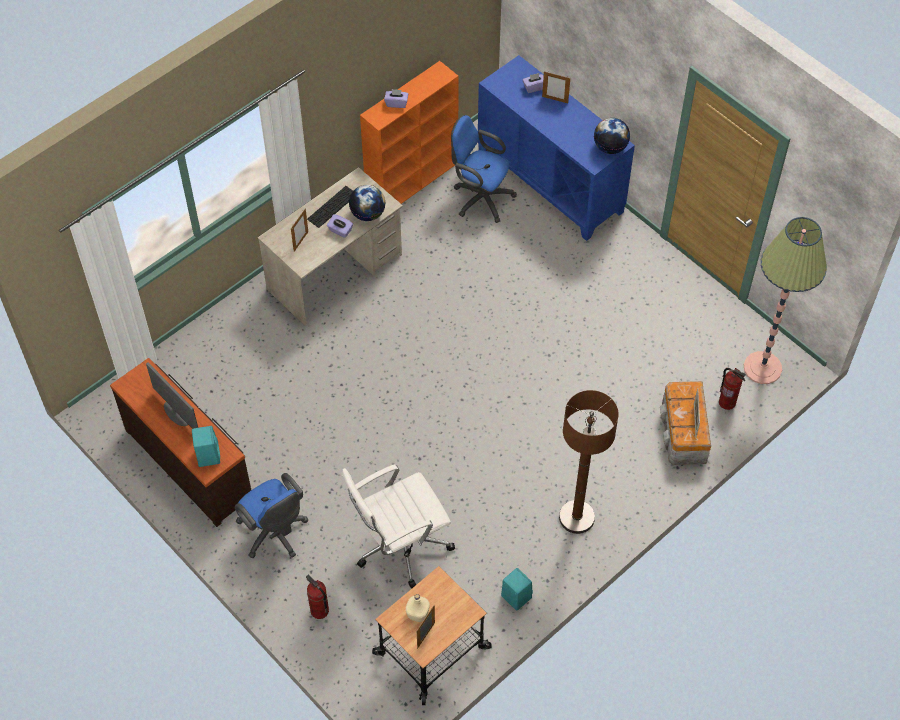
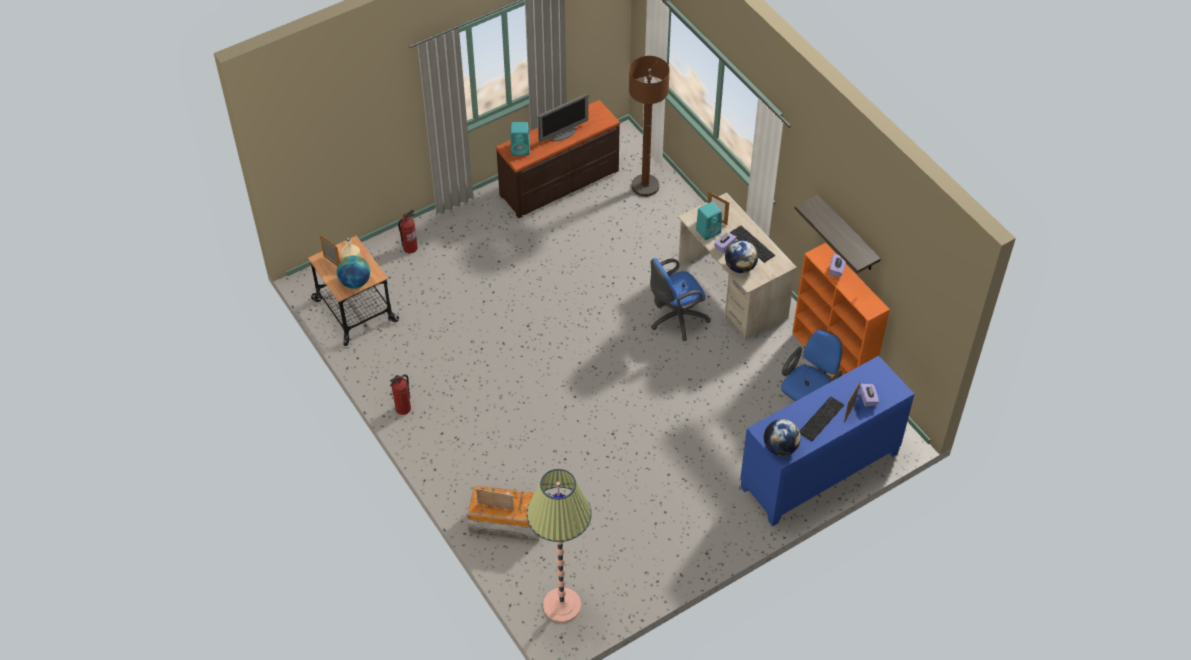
camera: 100 degrees right, 5 degrees down
(275, 534) = (483, 228): blue office chair -> blue office chair (675, 319)
(376, 75) = (847, 235): none -> shelf
(399, 545) = (451, 302): white office chair -> none
(453, 601) = (355, 282): none -> globe
(515, 596) = (384, 370): turquoise speaker -> turquoise speaker (708, 231)
(567, 120) = (820, 418): none -> keyboard
(576, 517) = (442, 424): brown floor lamp -> brown floor lamp (645, 186)
(727, 402) = (530, 565): fire extinguisher -> fire extinguisher (403, 409)

